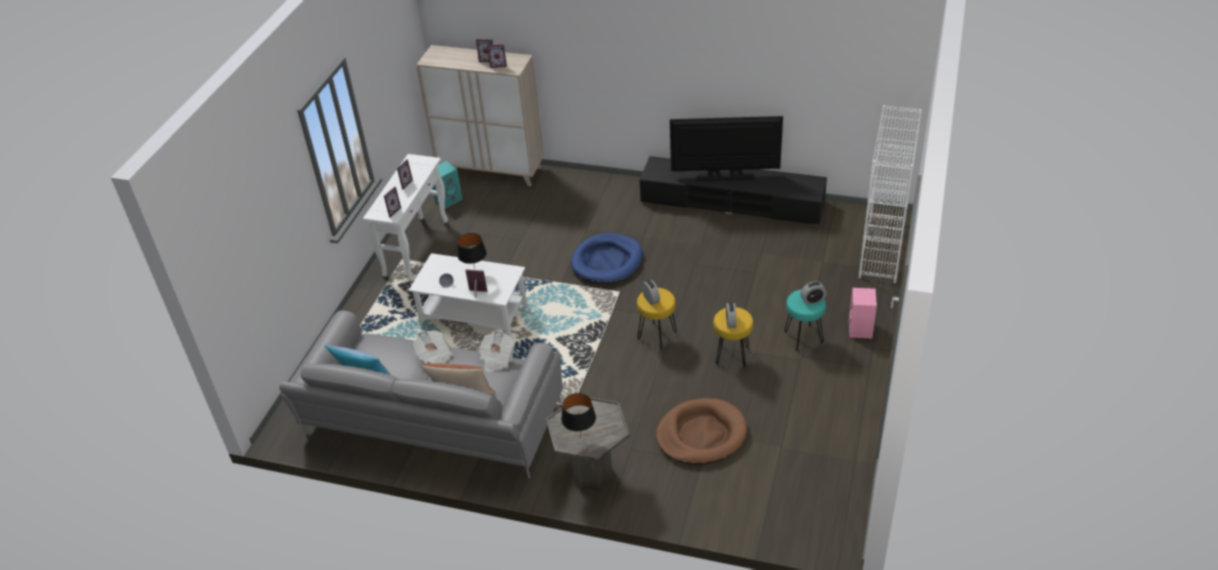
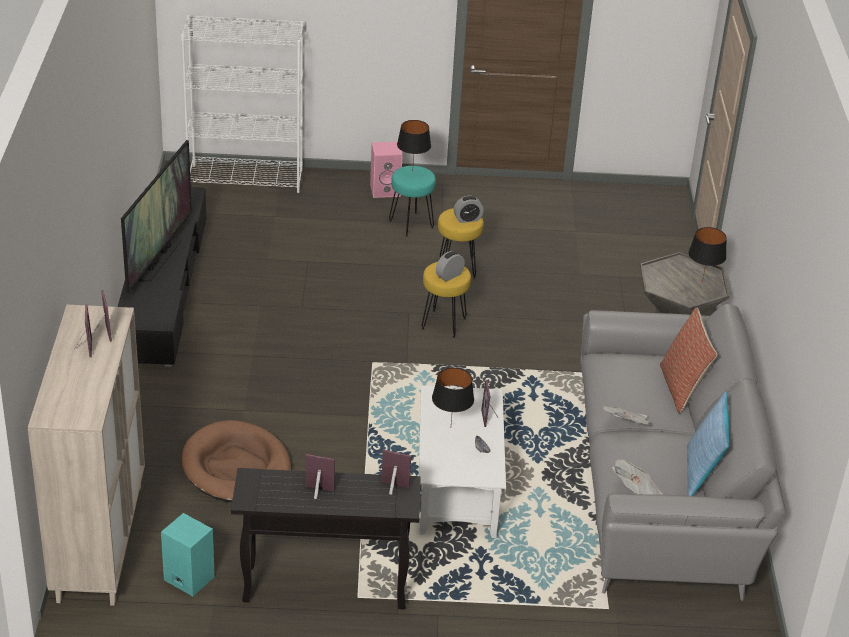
camera: 110 degrees left, 5 degrees down
(416, 247) = (323, 587): white console table -> black console table
(497, 358) = (607, 371): newspaper -> newspaper (636, 490)
(607, 261) = (313, 381): blue dog bed -> none
(701, 434) = (583, 279): brown dog bed -> brown dog bed (236, 467)
(725, 176) = (158, 259): television -> television turned 150 degrees counterclockwise
(812, 300) = (412, 171): alarm clock -> black table lamp

